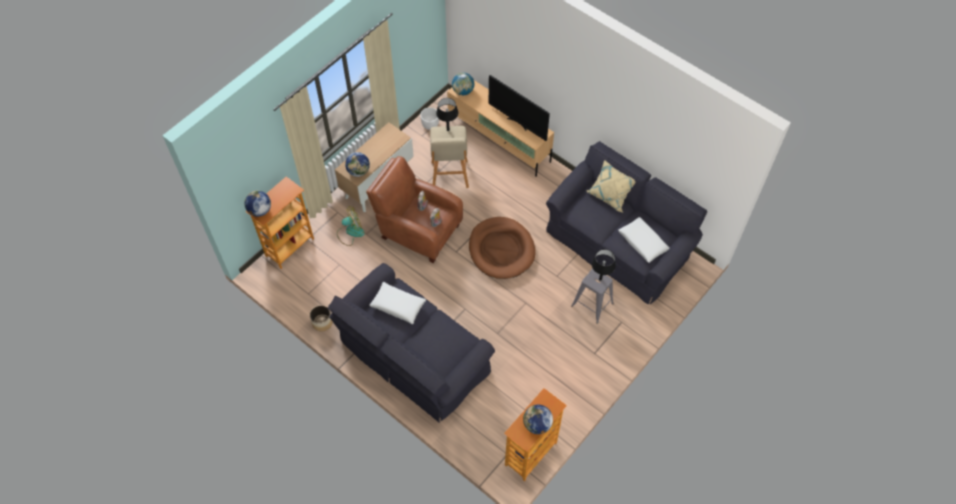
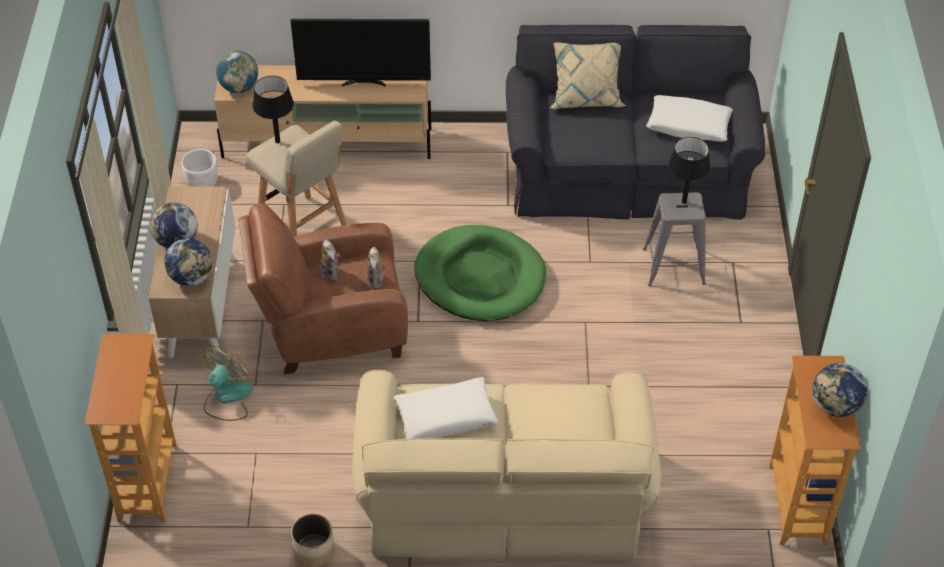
camera: 40 degrees left, 10 degrees down
(260, 210) = (109, 407): globe -> globe (176, 241)
(413, 357) = (503, 499): black sofa -> beige sofa
(501, 250) = (480, 277): brown dog bed -> green dog bed

